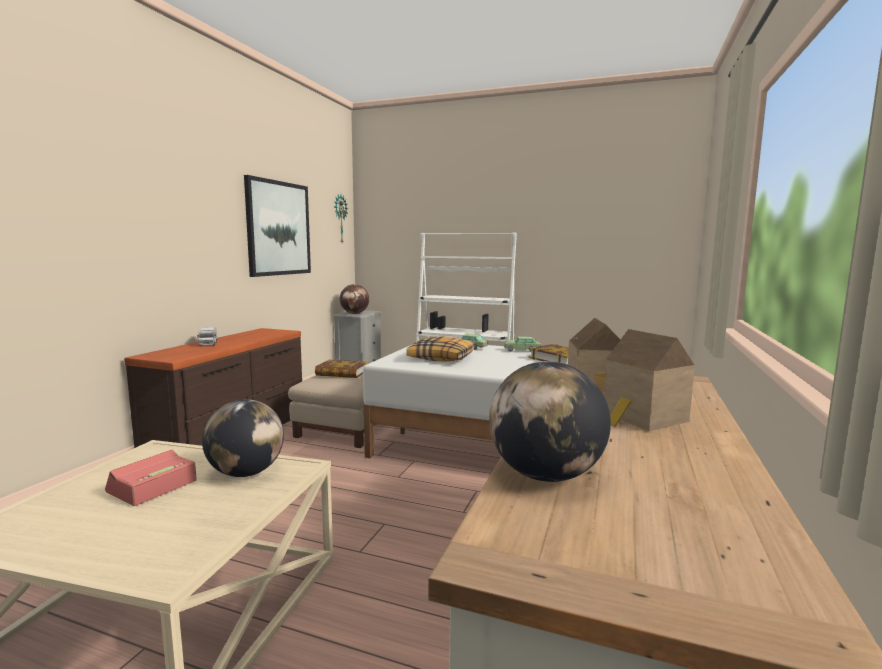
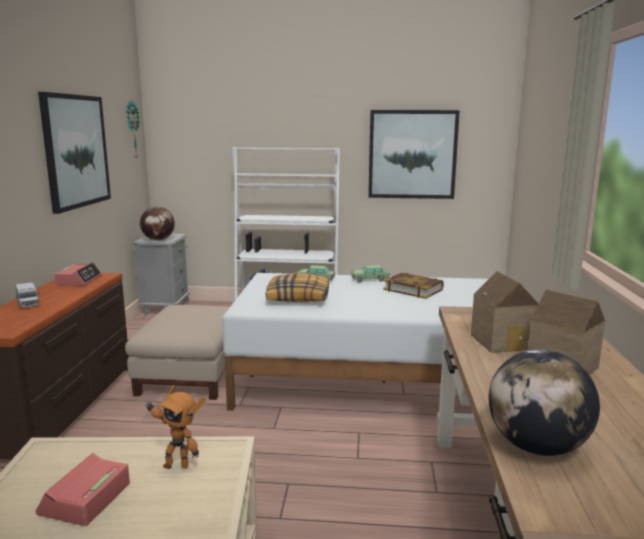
camera: 15 degrees left, 5 degrees up
(246, 473) = (177, 464): globe -> toy robot
(262, 333) = (79, 280): none -> alarm clock
(342, 373) = (179, 318): book -> none
(590, 240) = (412, 154): none -> picture

